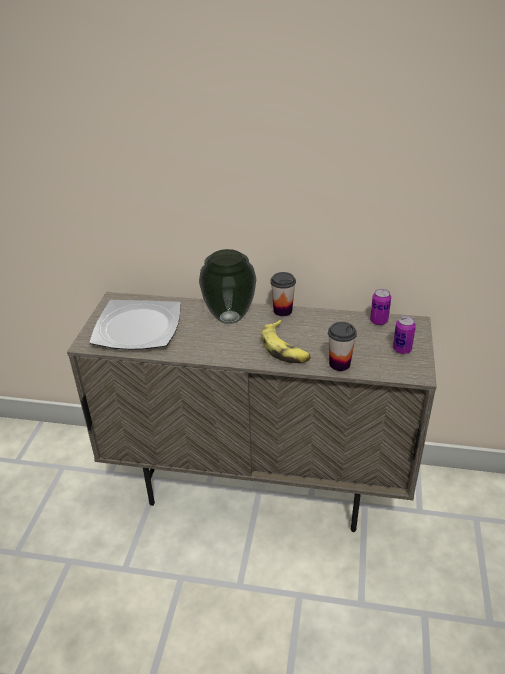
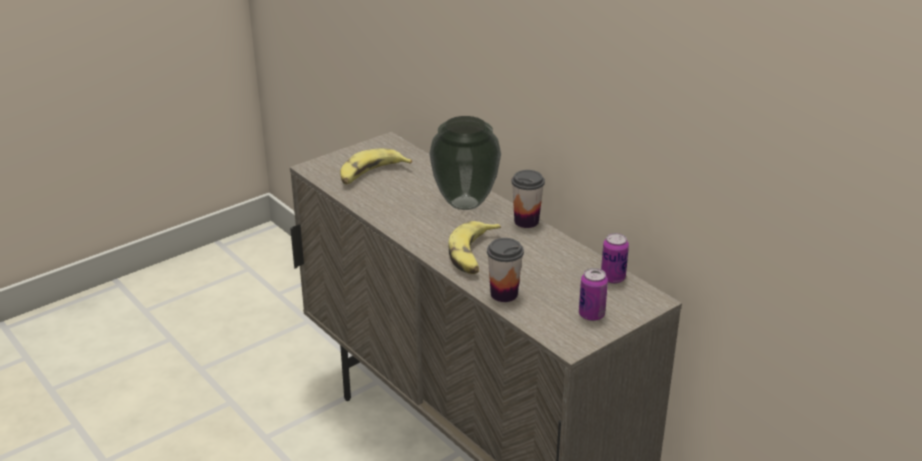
camera: 40 degrees right, 5 degrees down
(138, 328) = (371, 174): plate -> banana

